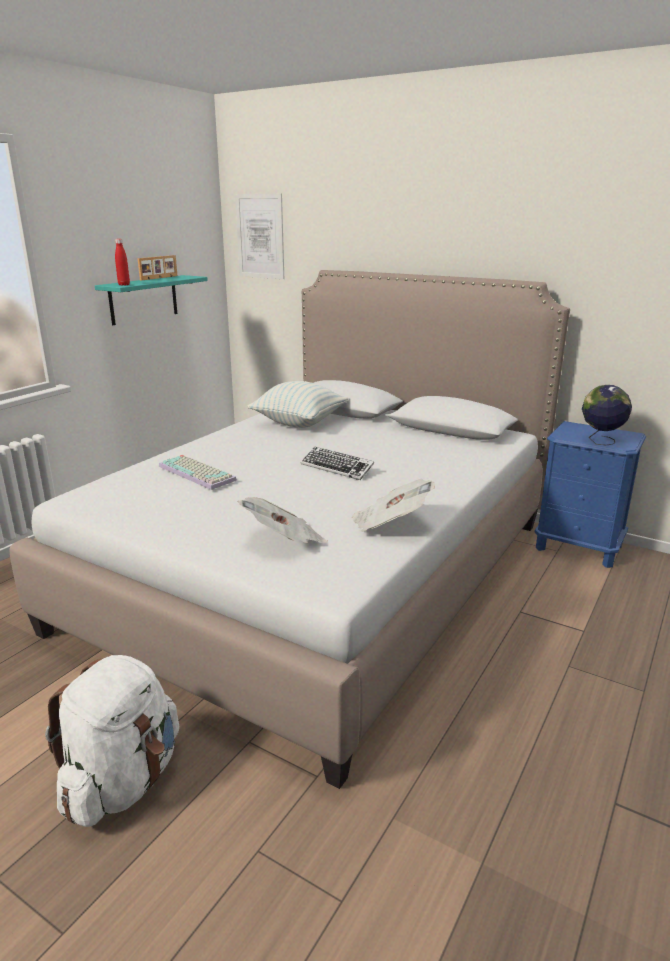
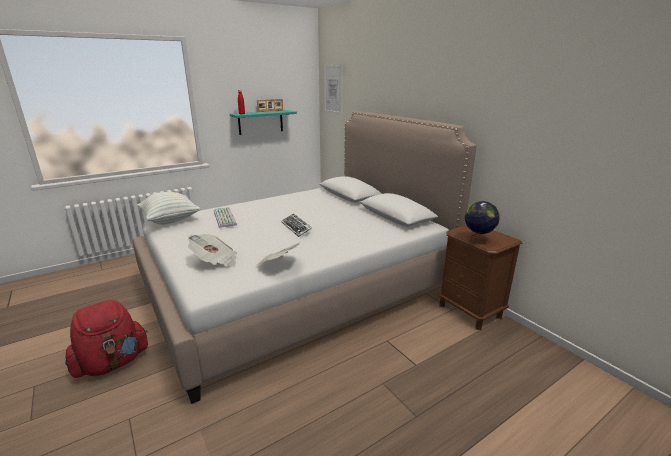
camera: 25 degrees right, 0 degrees up
(123, 781) = (113, 363): white backpack -> red backpack
(299, 423) = (314, 199): pillow -> pillow (170, 220)
(579, 547) = (470, 311): blue nightstand -> brown nightstand

